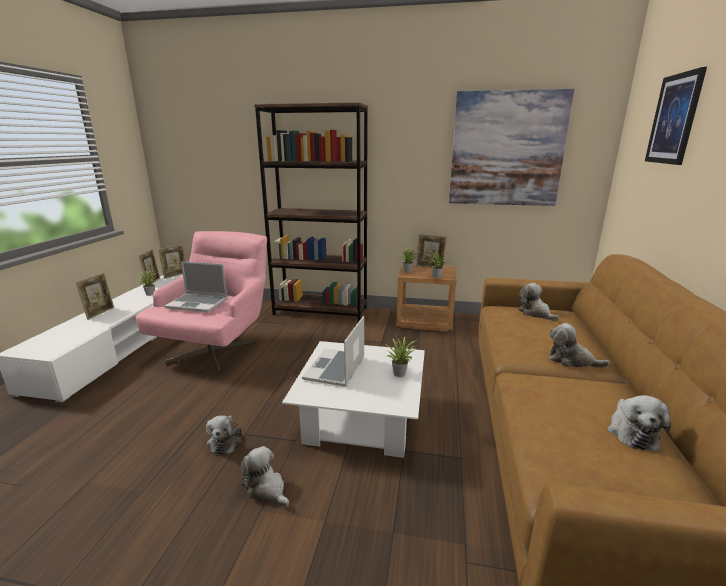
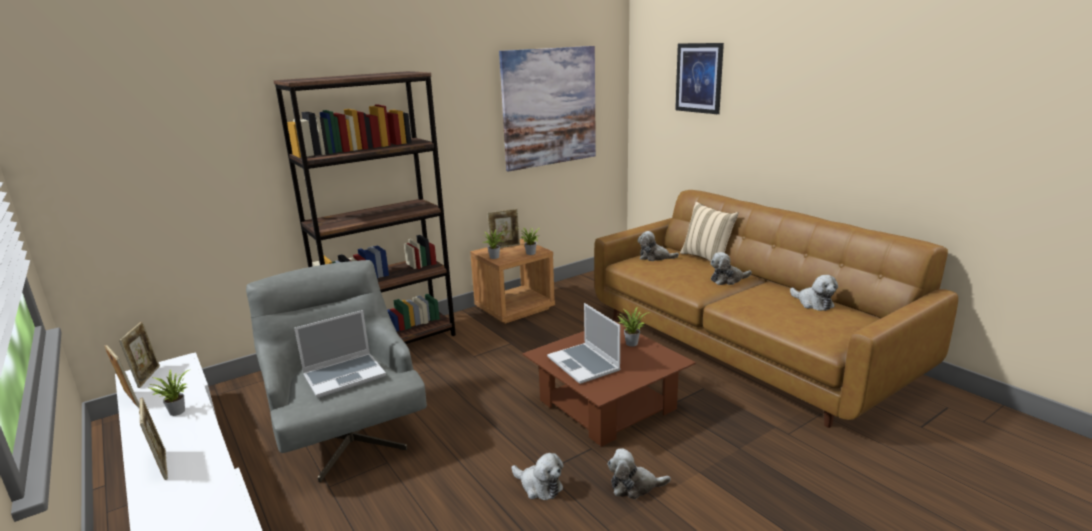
camera: 45 degrees left, 0 degrees up
(218, 347) = (348, 433): pink armchair -> grey armchair
(361, 418) = (607, 405): white coffee table -> brown coffee table
(592, 333) = (707, 258): none -> beige pillow

